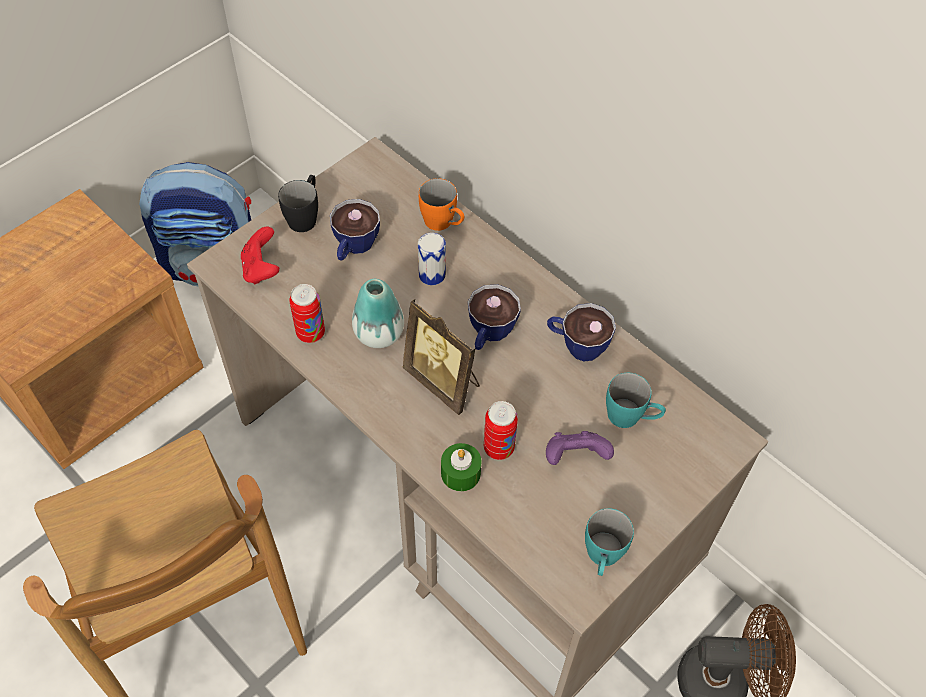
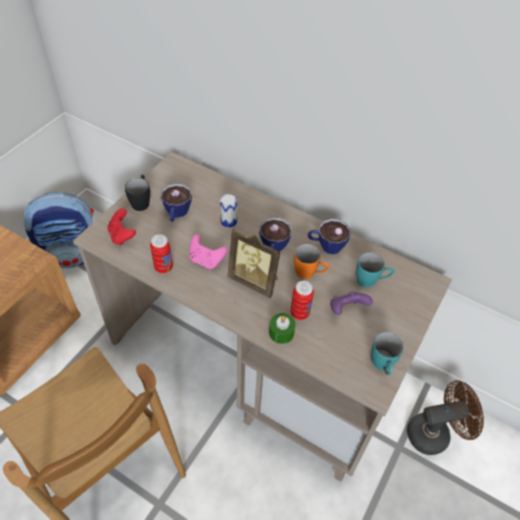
camera: 15 degrees left, 5 degrees down
(379, 333) = (206, 260): vase -> pink game controller
(443, 224) = (227, 192): orange mug -> orange mug (309, 273)

